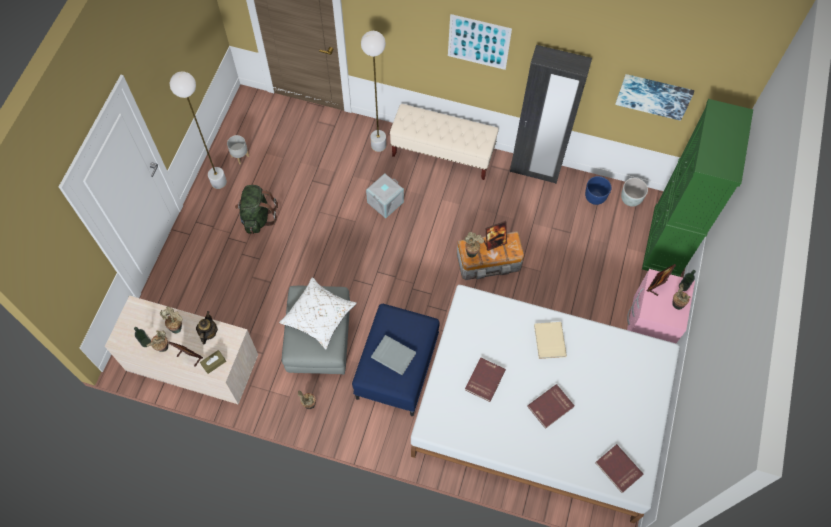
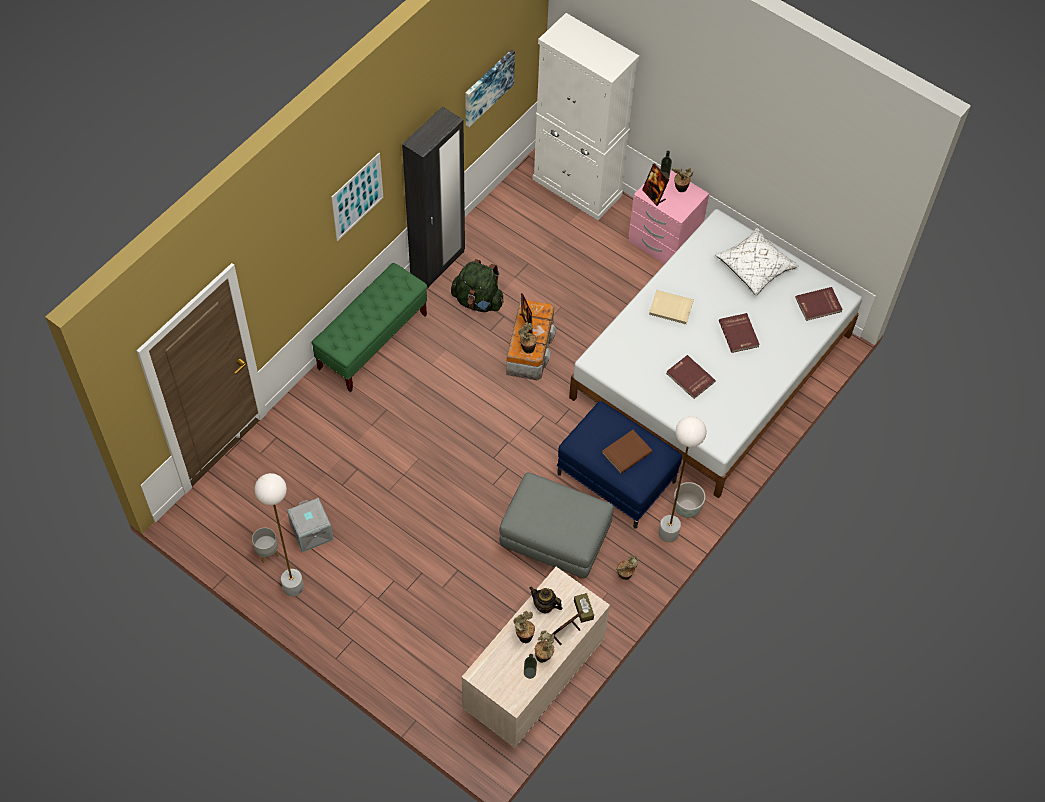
camera: 70 degrees left, 5 degrees down
(257, 217) = (364, 558): green backpack -> green backpack (478, 301)
(319, 316) = (552, 507): white pillow -> white pillow (755, 266)
(378, 145) = (328, 401): white floor lamp -> white floor lamp (668, 533)
(385, 201) = (407, 420): grey storage box -> grey storage box (310, 532)
(394, 355) = (626, 452): grey book -> brown book
(443, 154) = (373, 341): beige bench -> green bench
(594, 198) = (497, 225): blue planter -> none
(631, 199) = (514, 195): grey planter -> grey planter (687, 508)
(666, 242) = (577, 187): green cabinet -> white cabinet

